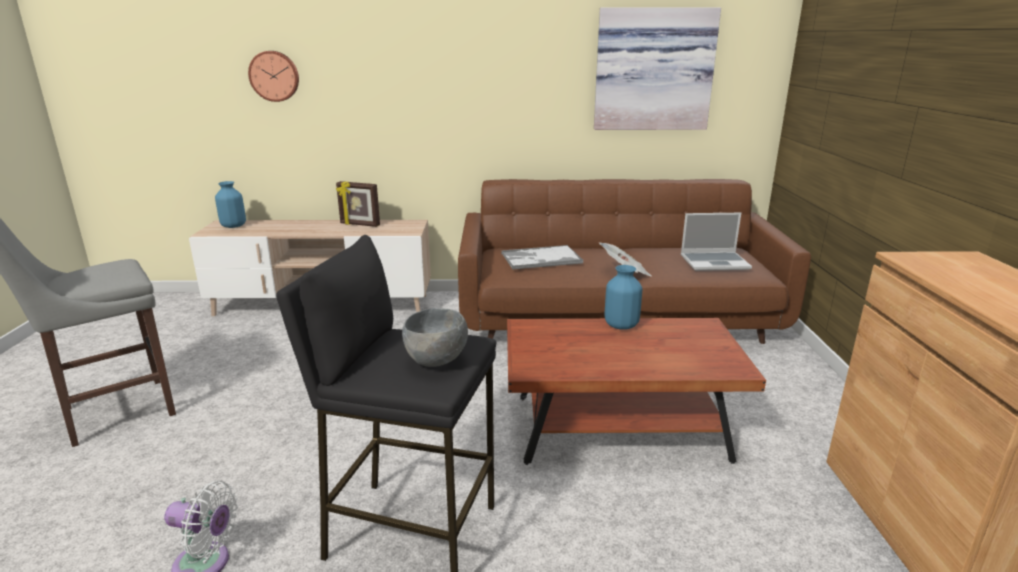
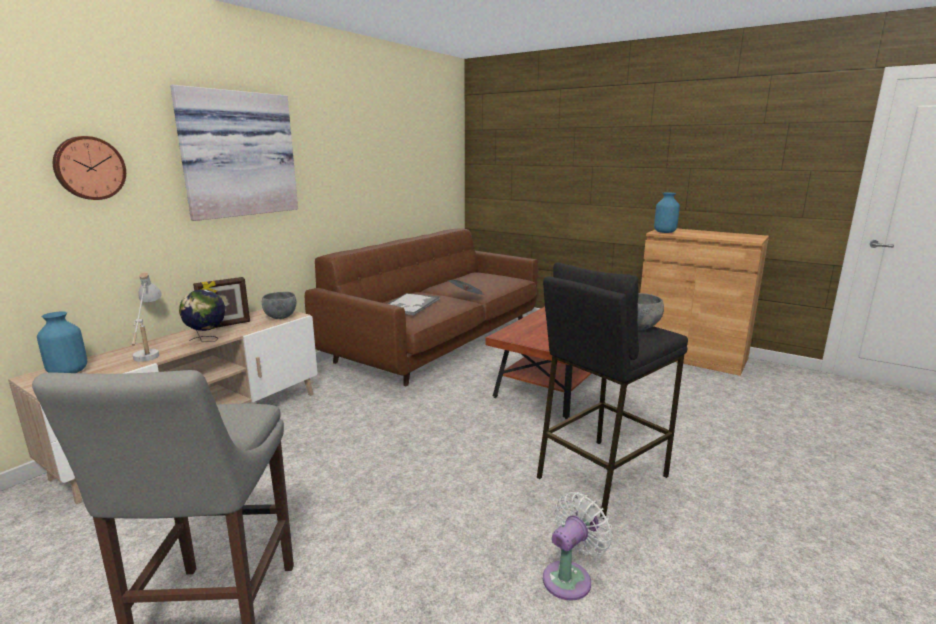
camera: 55 degrees left, 5 degrees down
(286, 227) = (150, 351): none -> white table lamp
(322, 231) = (207, 340): none -> globe
(400, 230) = (280, 317): none -> grey bowl
(621, 325) = (538, 317): blue vase -> blue vase (665, 232)
(653, 70) = (406, 155): picture -> picture (237, 154)
(715, 262) = (492, 279): laptop -> none

